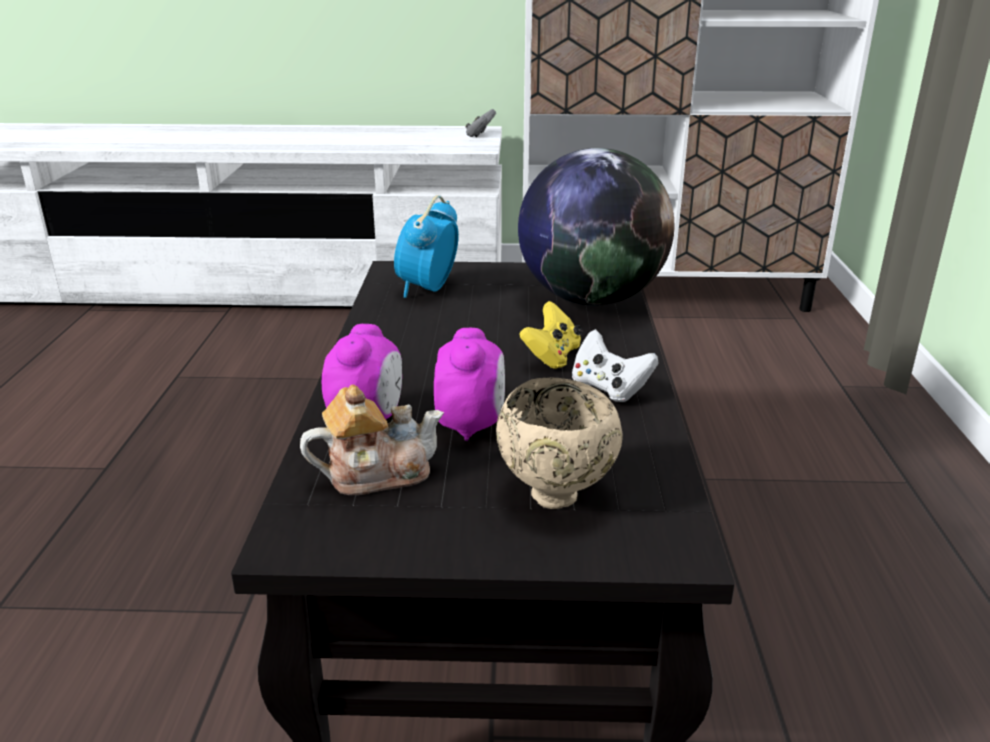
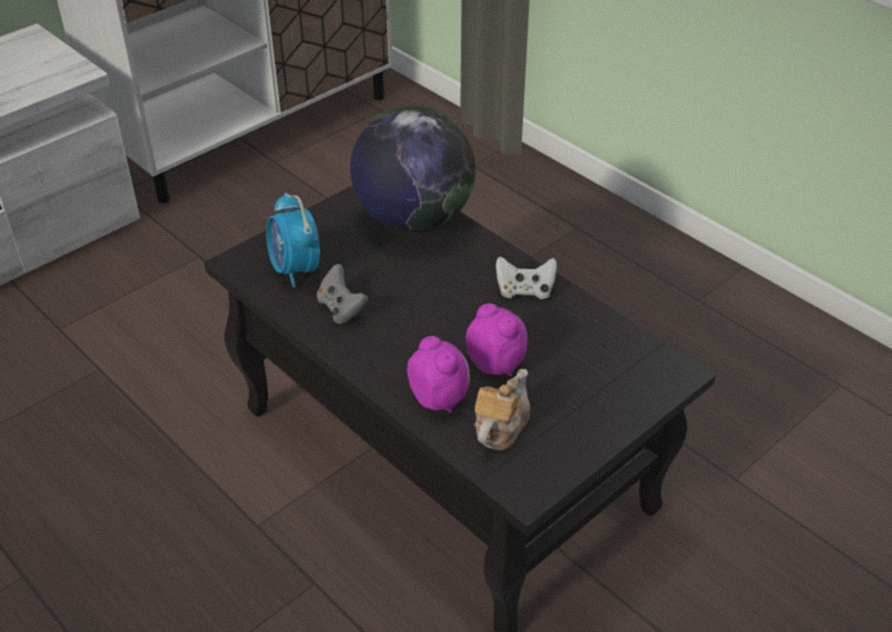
camera: 45 degrees left, 15 degrees up
(480, 135) = (43, 49): grey game controller -> grey game controller (341, 309)
(552, 357) = (462, 284): yellow game controller -> none
(557, 497) = (597, 379): beige bowl -> none

